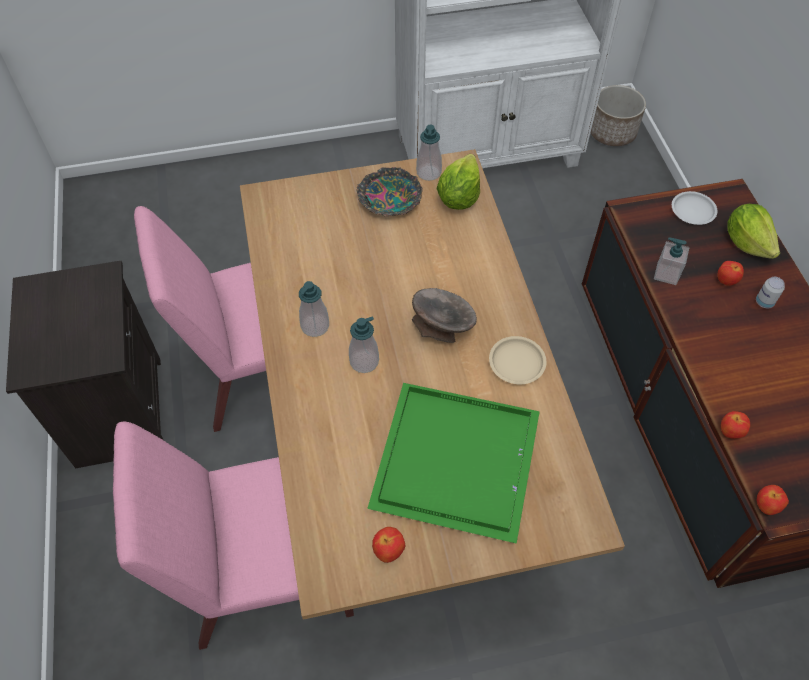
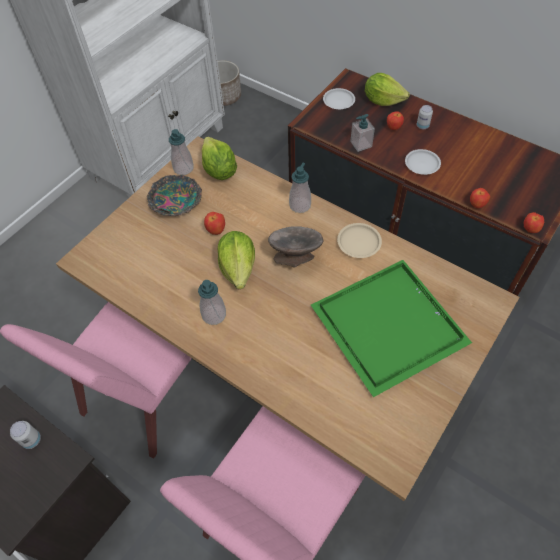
camera: 40 degrees left, 0 degrees up
(98, 320) = (32, 440): none -> can
(364, 361) = (270, 312): soap dispenser -> soap dispenser (300, 205)
(378, 301) = (238, 268): none -> lettuce
(389, 551) = (410, 411): apple -> apple (216, 231)
(714, 342) = (421, 164): none -> white plate

